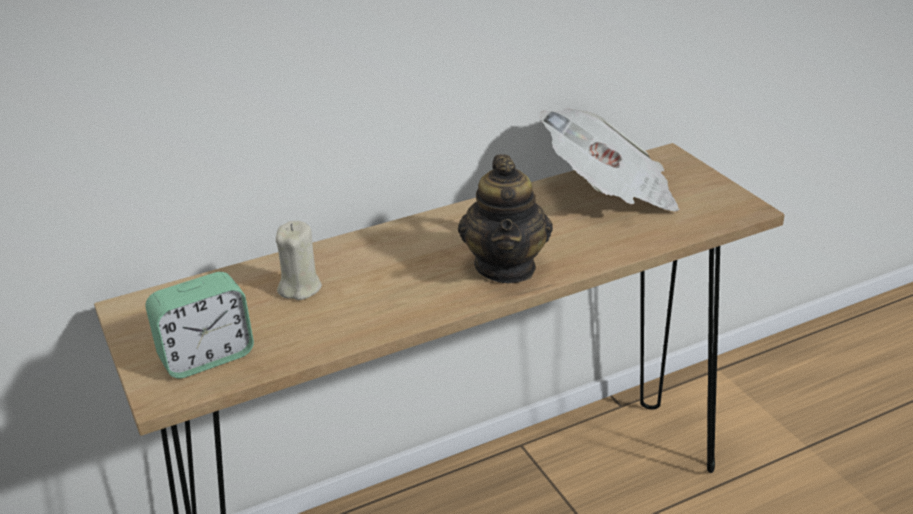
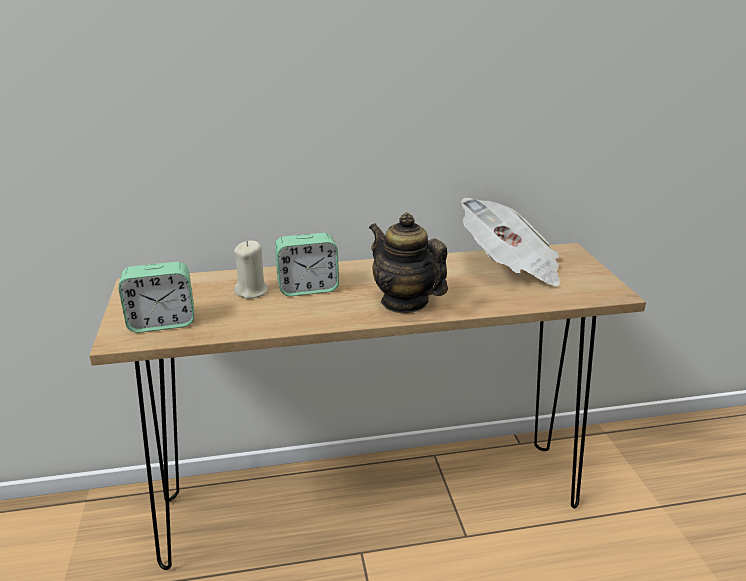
camera: 15 degrees right, 5 degrees down
(372, 269) = (308, 288): none -> alarm clock
(506, 267) = (404, 302): teapot -> teapot turned 120 degrees clockwise

